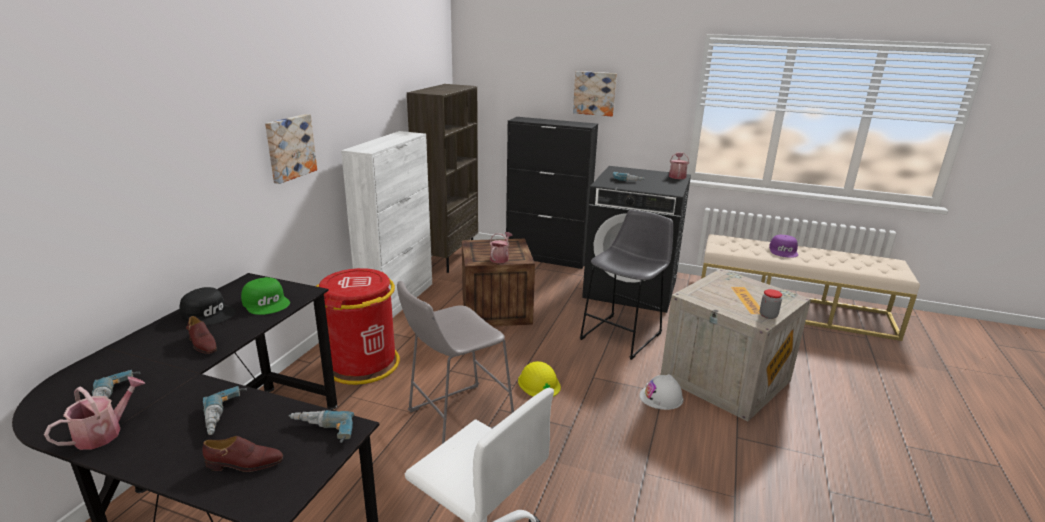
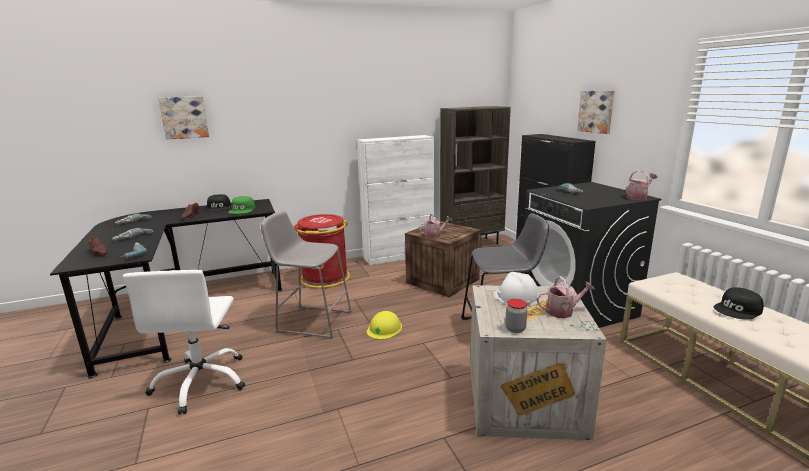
camera: 50 degrees right, 5 degrees down
(104, 432) = (108, 230): watering can -> watering can (563, 311)
(289, 147) = (312, 131): picture -> picture (184, 117)
(661, 397) = (443, 379): white hard hat -> white hard hat (516, 297)
(783, 251) = (738, 310): purple cap -> black cap

